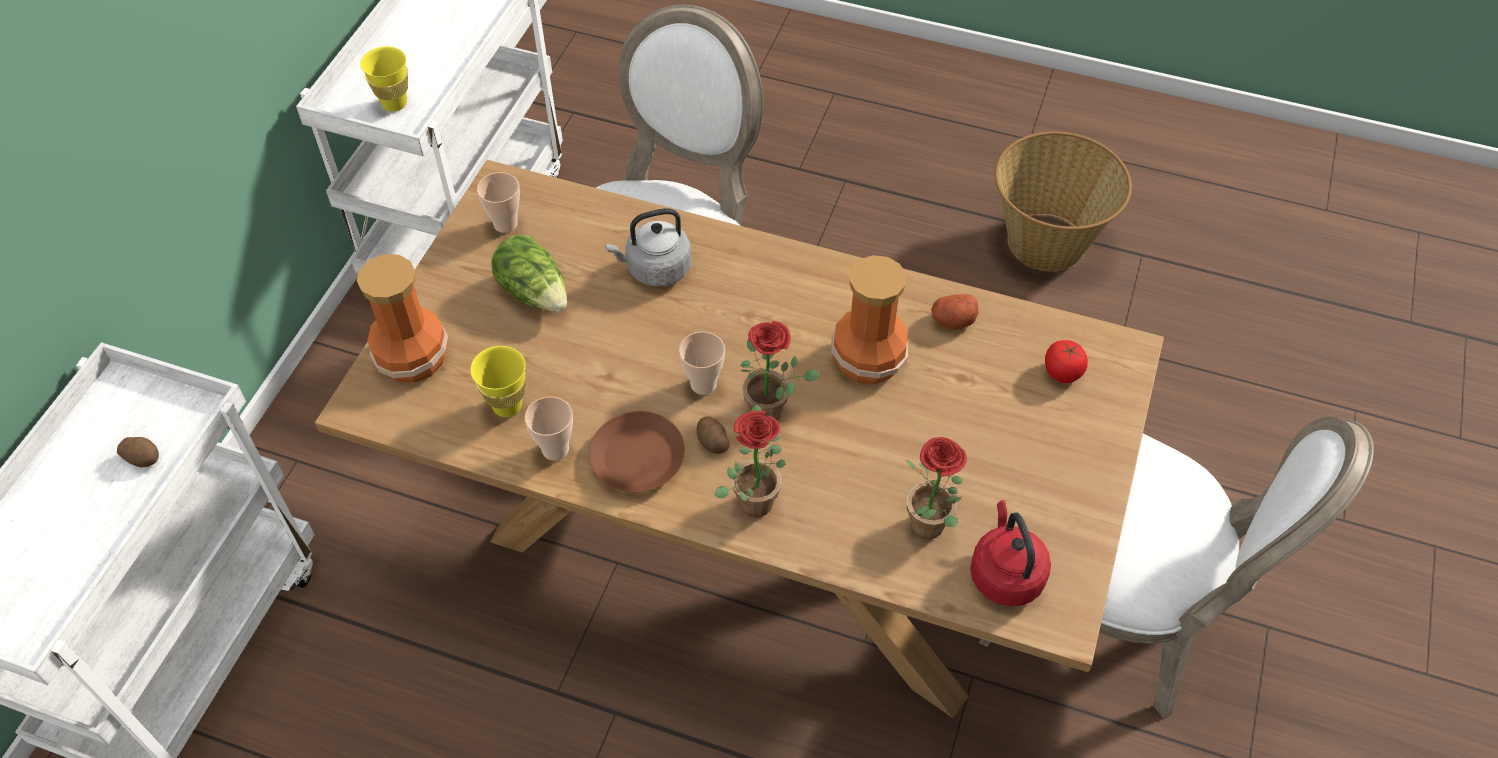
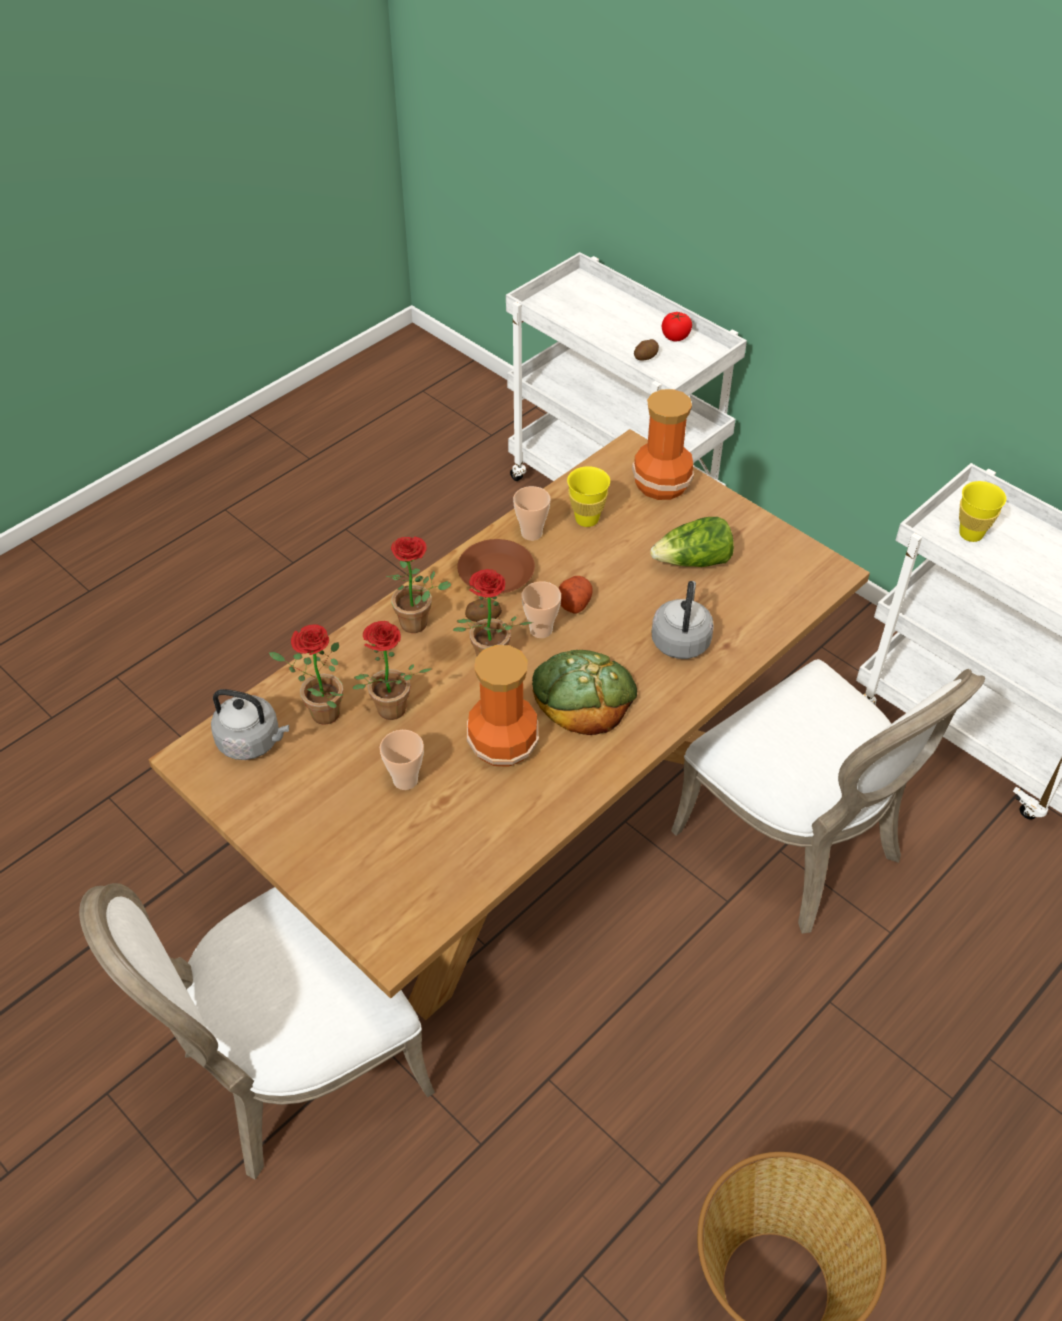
camera: 115 degrees right, 5 degrees down
(505, 224) = (781, 563): cup -> cup (405, 780)
(770, 319) = (583, 694): none -> bread
(892, 467) = (389, 714): none -> potted plant
(953, 321) = (508, 823): potato -> potato (574, 602)
(1005, 574) = (252, 741): red kettle -> grey kettle
(1062, 372) = (402, 879): tomato -> tomato (675, 337)

